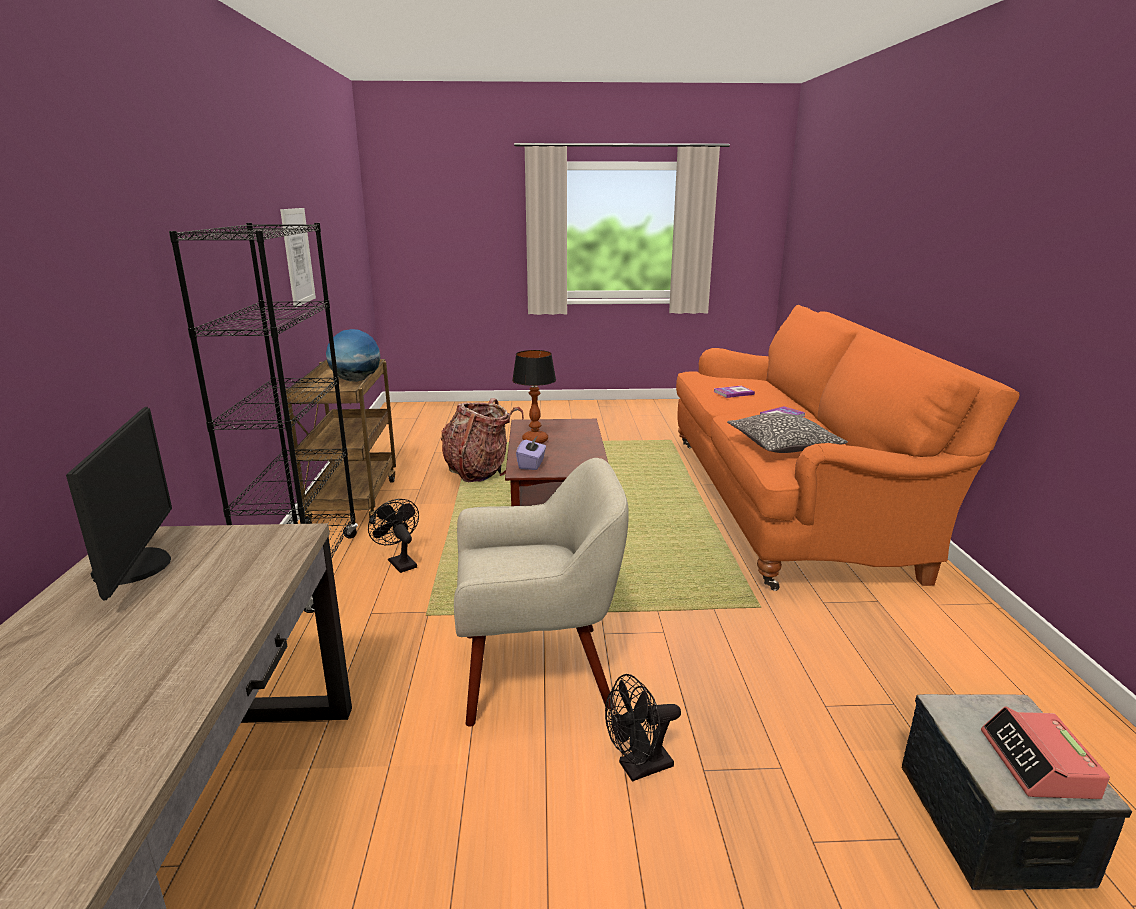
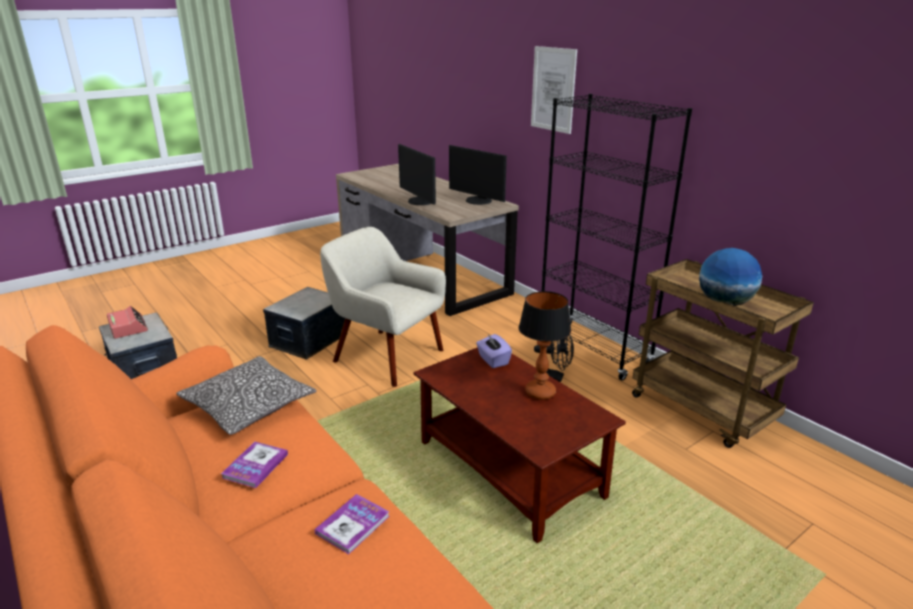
camera: 145 degrees right, 5 degrees up
(227, 615) = (419, 201): none -> monitor
(298, 256) = (841, 176): picture -> picture (553, 89)
(479, 471) = (692, 508): backpack -> none
(538, 670) = (386, 355): beige armchair -> beige armchair turned 75 degrees clockwise
(638, 768) = (308, 340): black fan -> storage box

